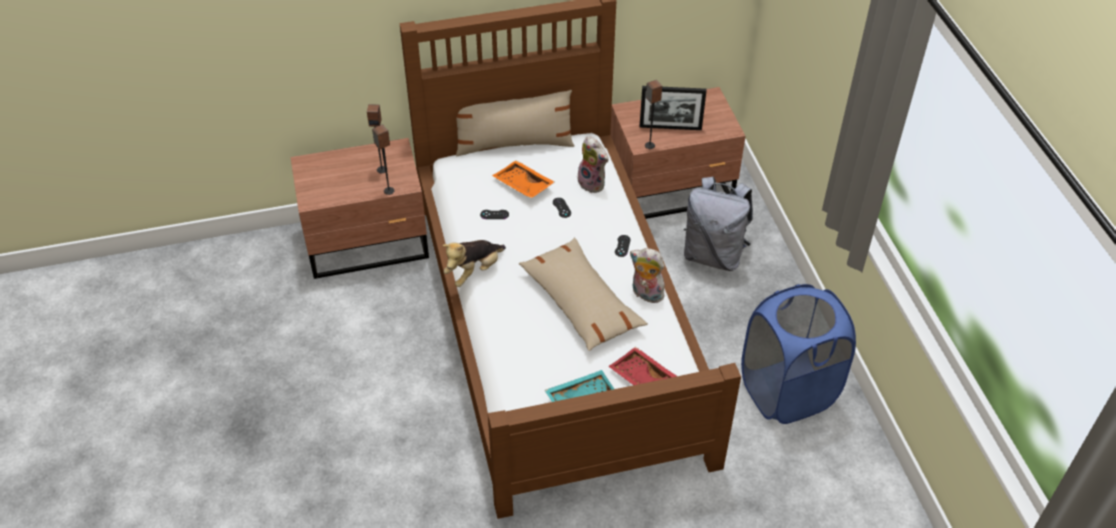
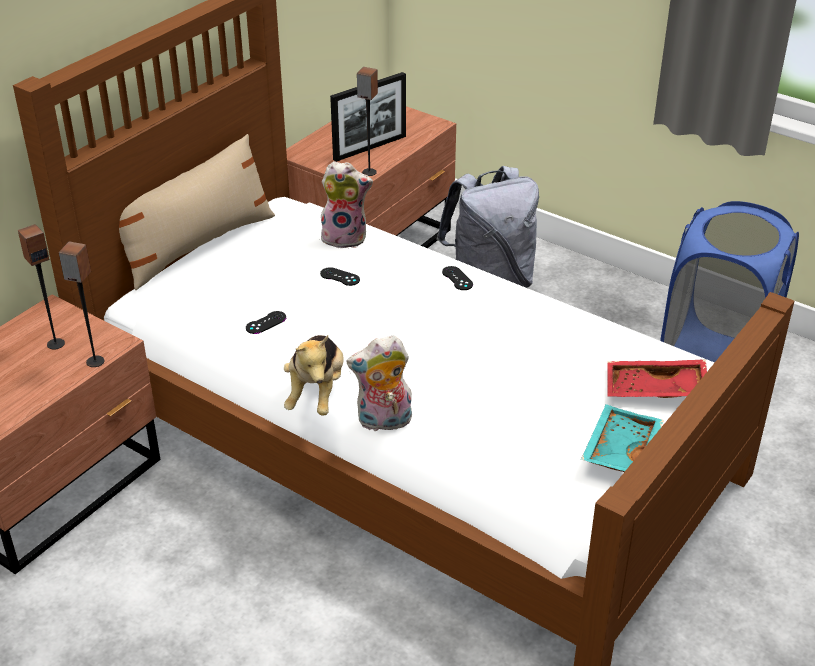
camera: 40 degrees left, 10 degrees down
(522, 185) = (263, 278): orange tray -> none
(581, 303) = (487, 356): beige pillow -> none
(645, 294) = (544, 310): plush toy -> plush toy (383, 422)

